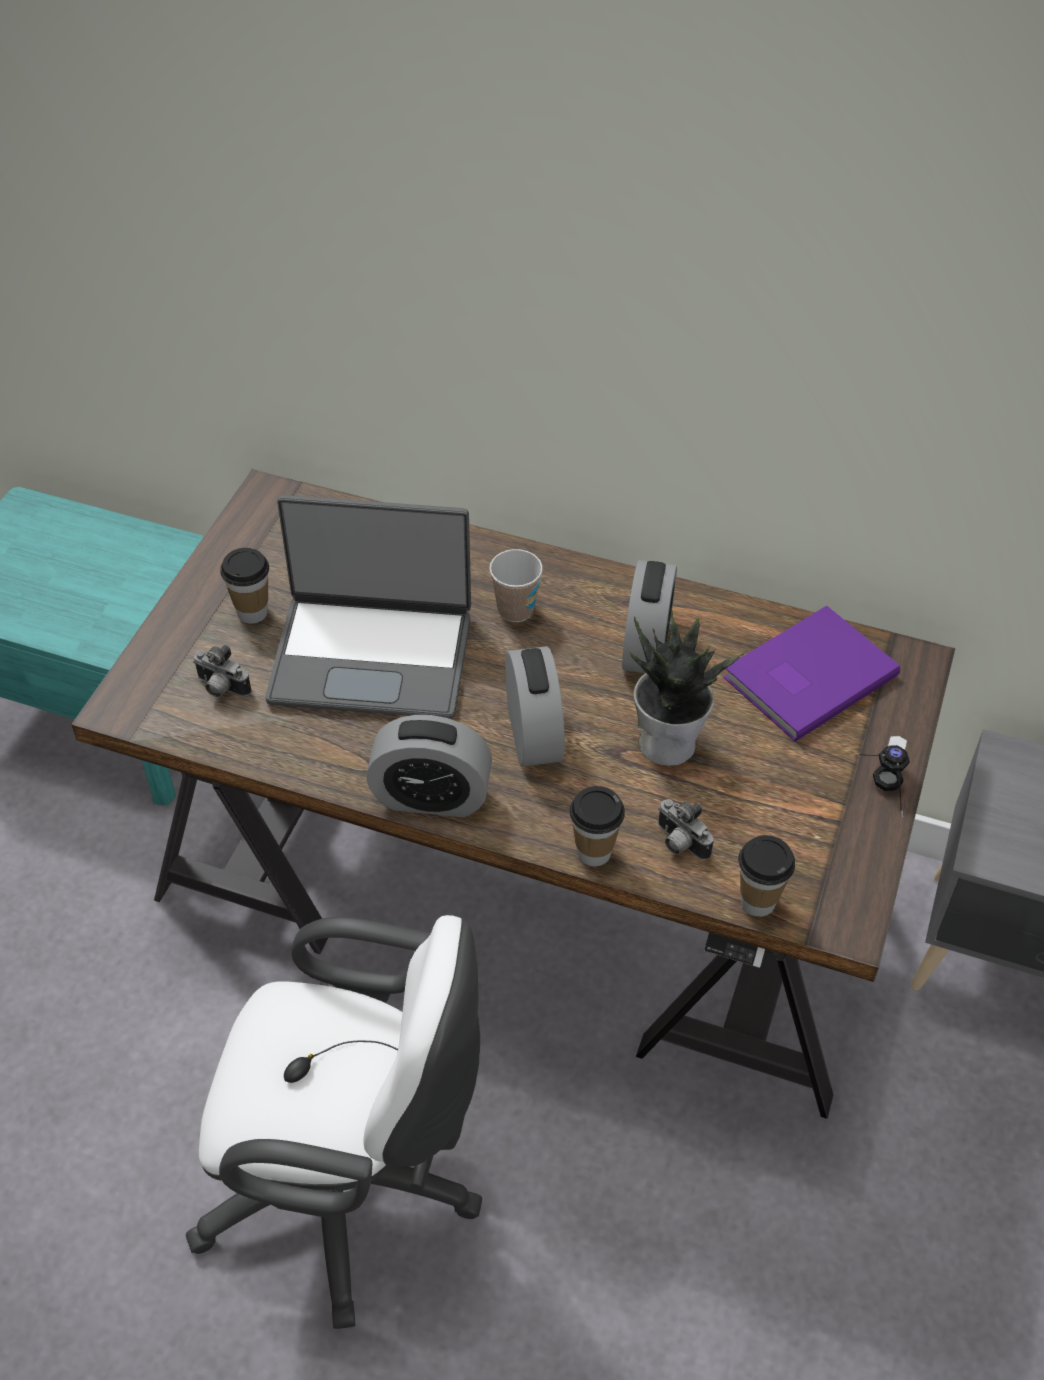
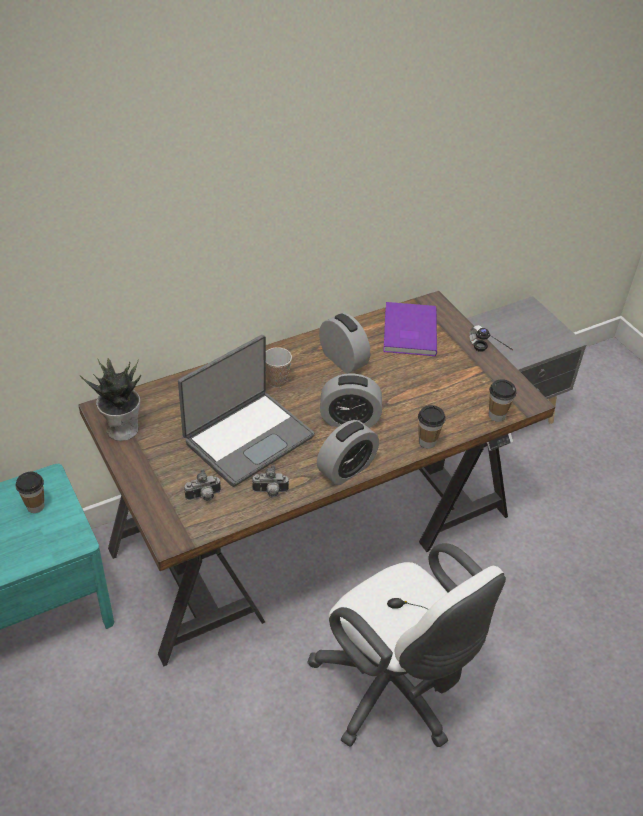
camera: 50 degrees left, 5 degrees down
(252, 612) = (171, 459): cup -> cup (35, 506)
(352, 1189) = (393, 691): white office chair -> white office chair turned 90 degrees clockwise
(533, 735) = (349, 419): alarm clock -> alarm clock turned 150 degrees clockwise
(668, 741) = (397, 386): potted plant -> potted plant (122, 428)
(679, 843) = (448, 417): camera -> camera (270, 492)

